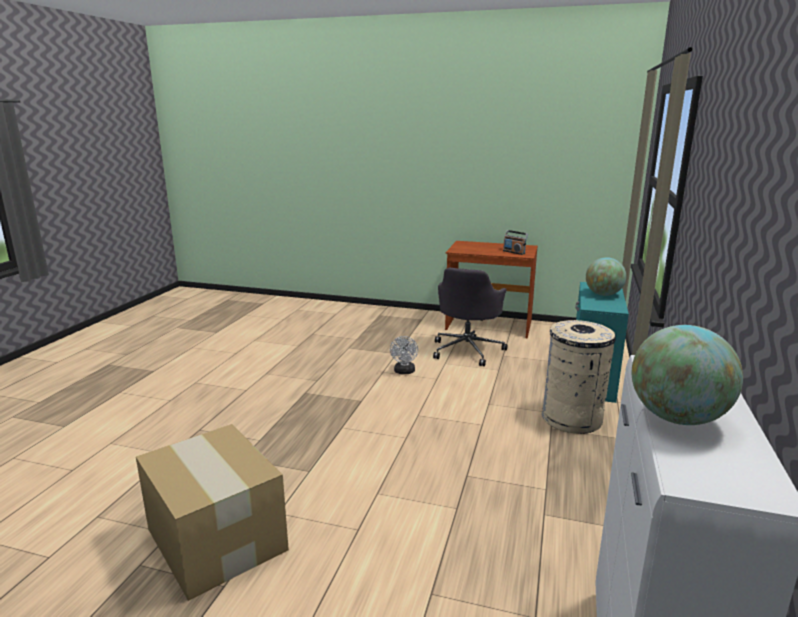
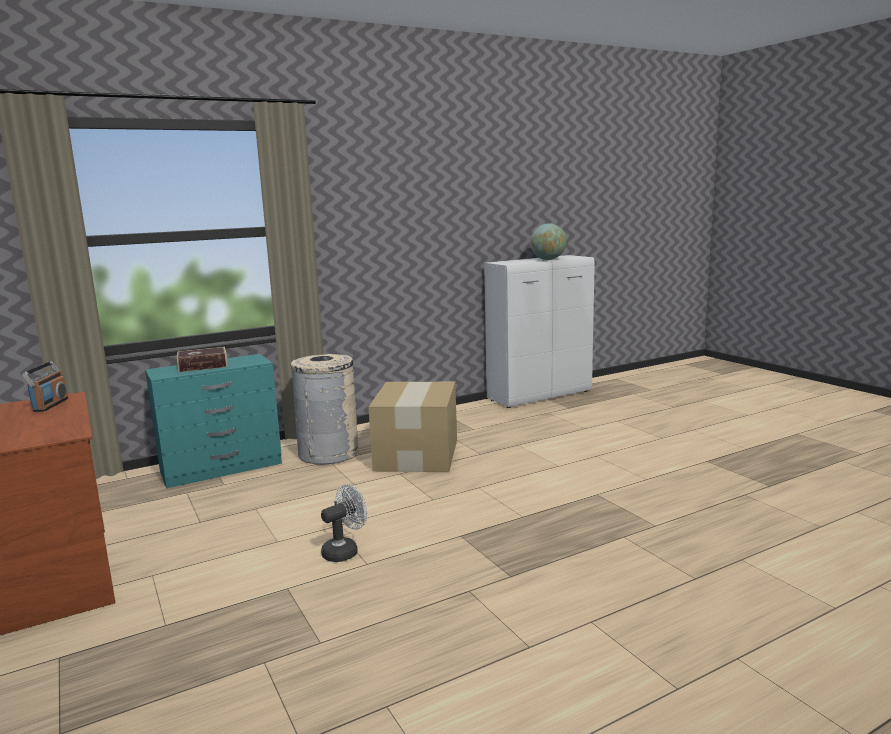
camera: 135 degrees left, 5 degrees down
(216, 538) = (704, 481): cardboard box -> cardboard box (416, 455)
(467, 350) = (206, 547): grey office chair -> none
(603, 294) = (203, 366): globe -> book

